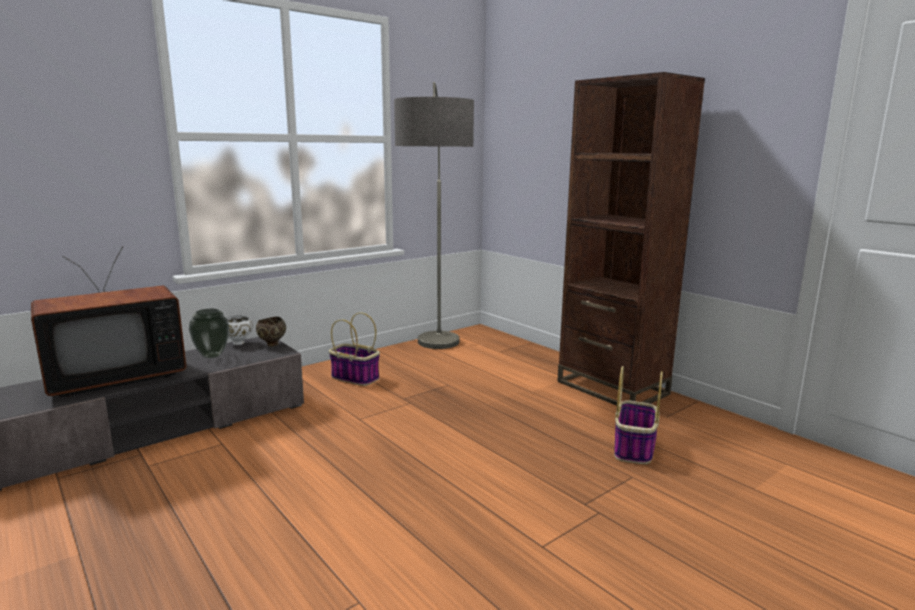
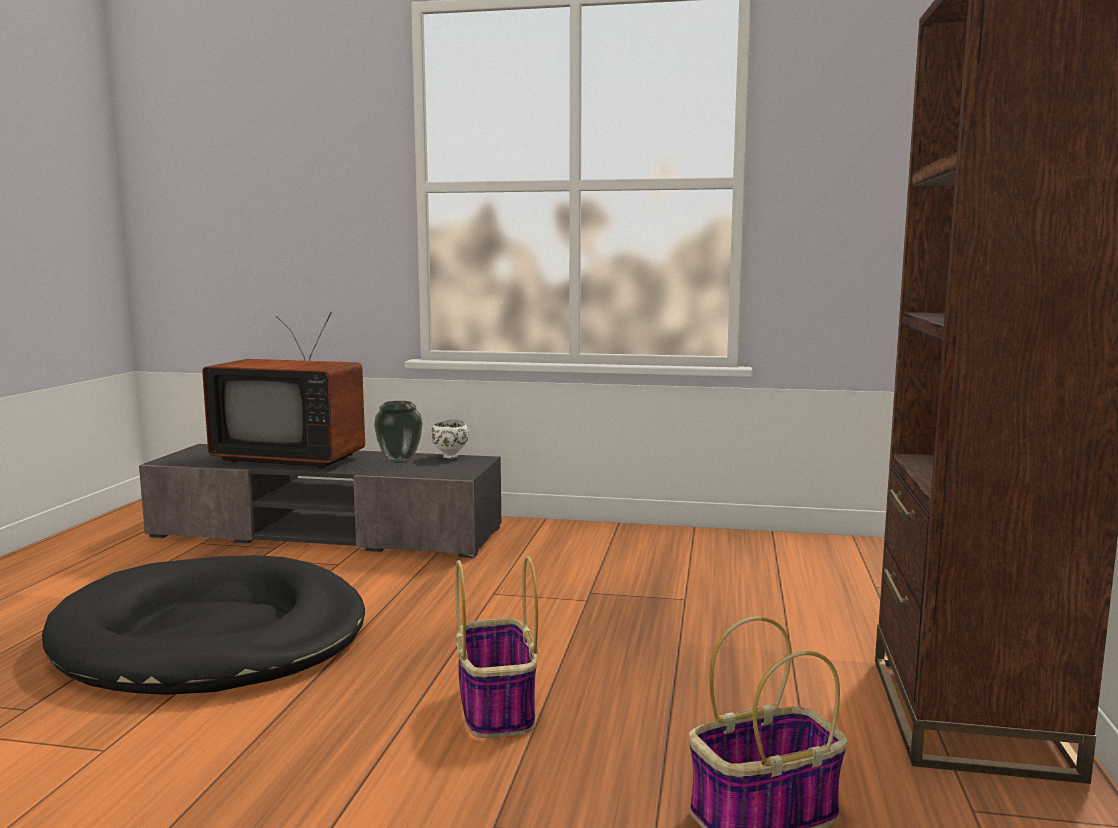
camera: 50 degrees right, 5 degrees down
(253, 519) = (212, 636): none -> black dog bed
(272, 345) = (471, 466): brown bowl -> none
(354, 378) = (591, 550): basket -> basket (496, 707)
(436, 360) = (743, 564): floor lamp -> none

